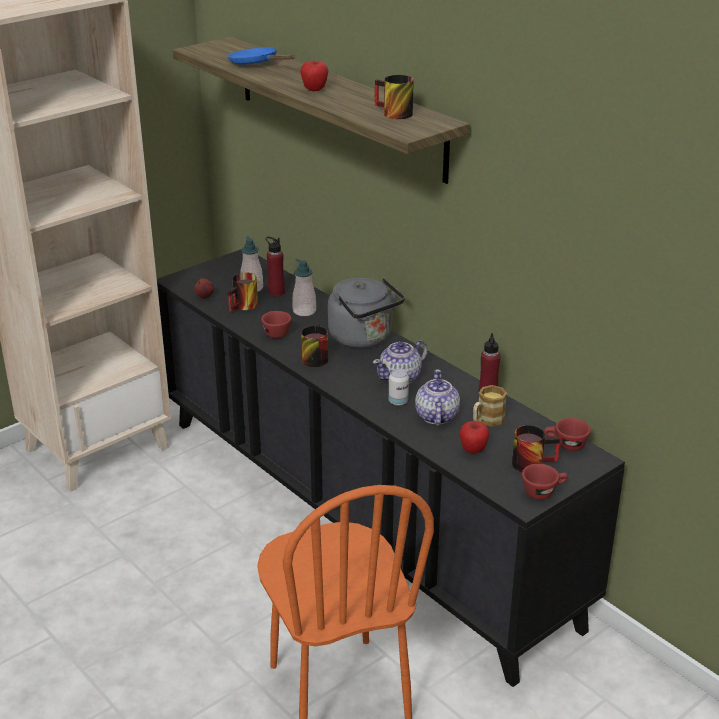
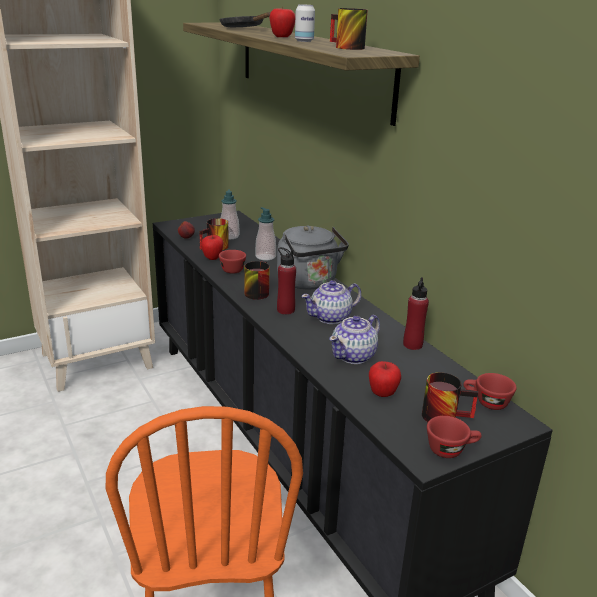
camera: 10 degrees right, 5 degrees down
(247, 321) = (212, 258): none -> apple
(257, 64) = (244, 29): blue frying pan -> black frying pan
(276, 292) = (248, 241): red bottle -> red bottle (285, 310)
(398, 401) = (320, 338): can -> can (304, 41)
(436, 416) = (354, 356): teapot -> teapot turned 150 degrees counterclockwise
(486, 421) = (405, 367): mug -> none

